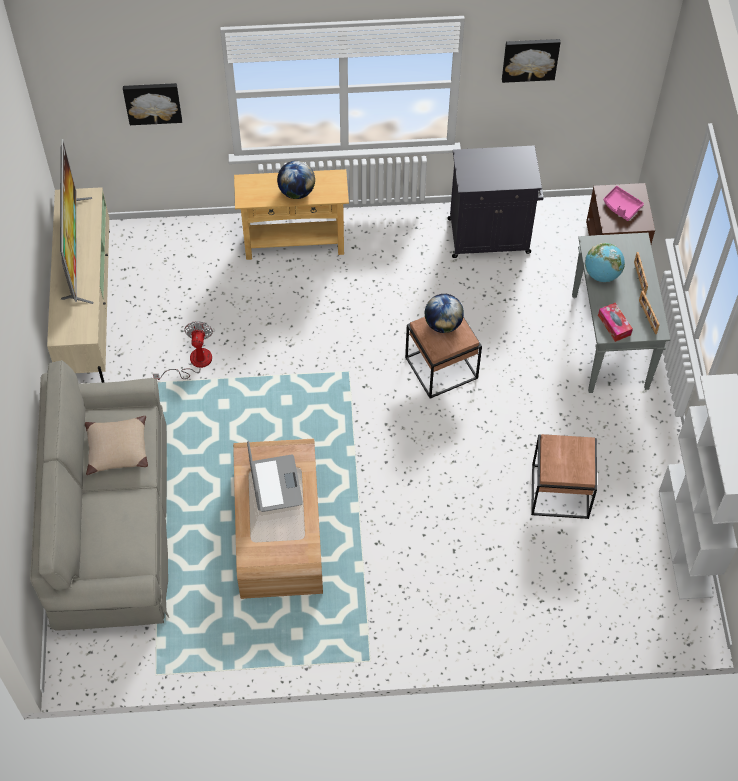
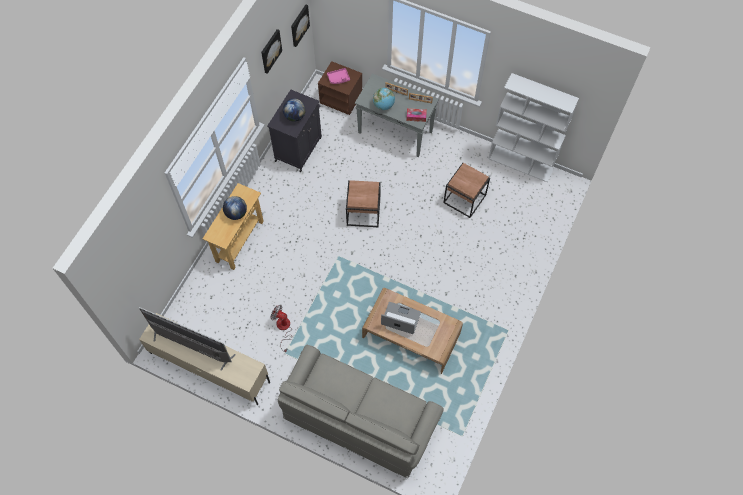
camera: 60 degrees left, 5 degrees up
(117, 449) = (339, 385): beige pillow -> none
(152, 102) = (153, 245): picture -> picture (299, 25)
(443, 324) = (358, 192): globe -> globe (294, 116)

